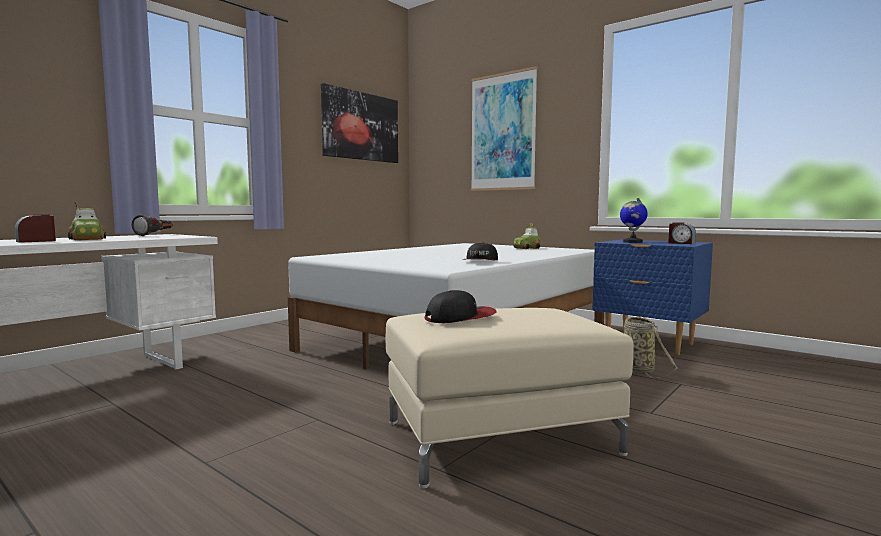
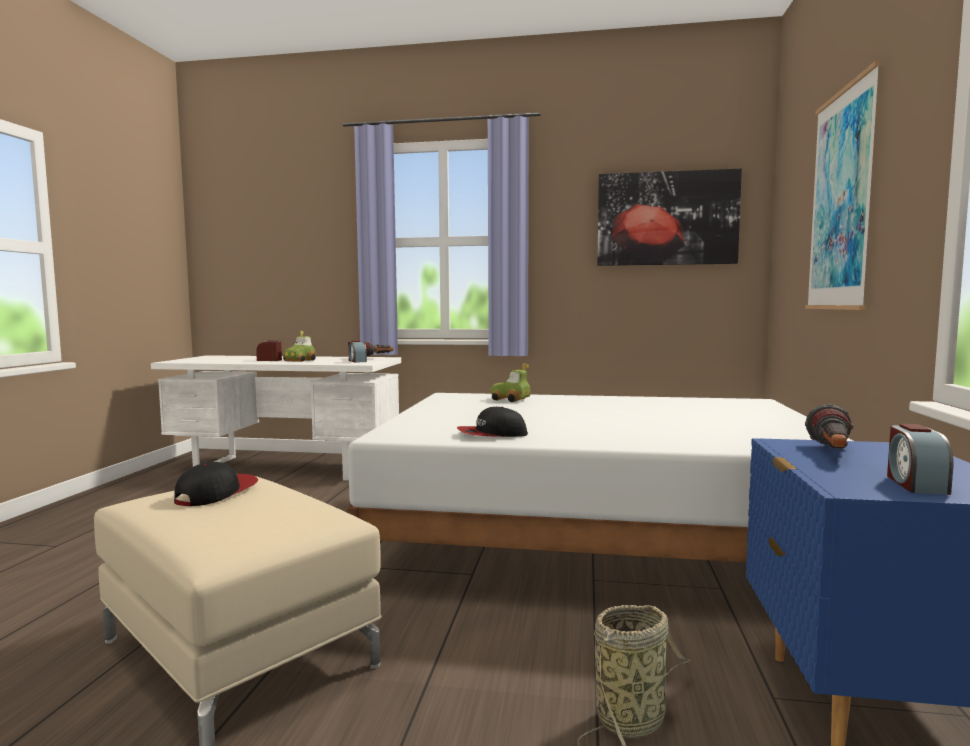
camera: 60 degrees right, 0 degrees up
(166, 236) = (357, 361): none -> alarm clock
(460, 318) = (216, 493): cap -> cap turned 105 degrees counterclockwise
(527, 248) = (758, 426): toy car -> toy car (510, 400)
(632, 242) = (831, 454): globe -> flashlight

